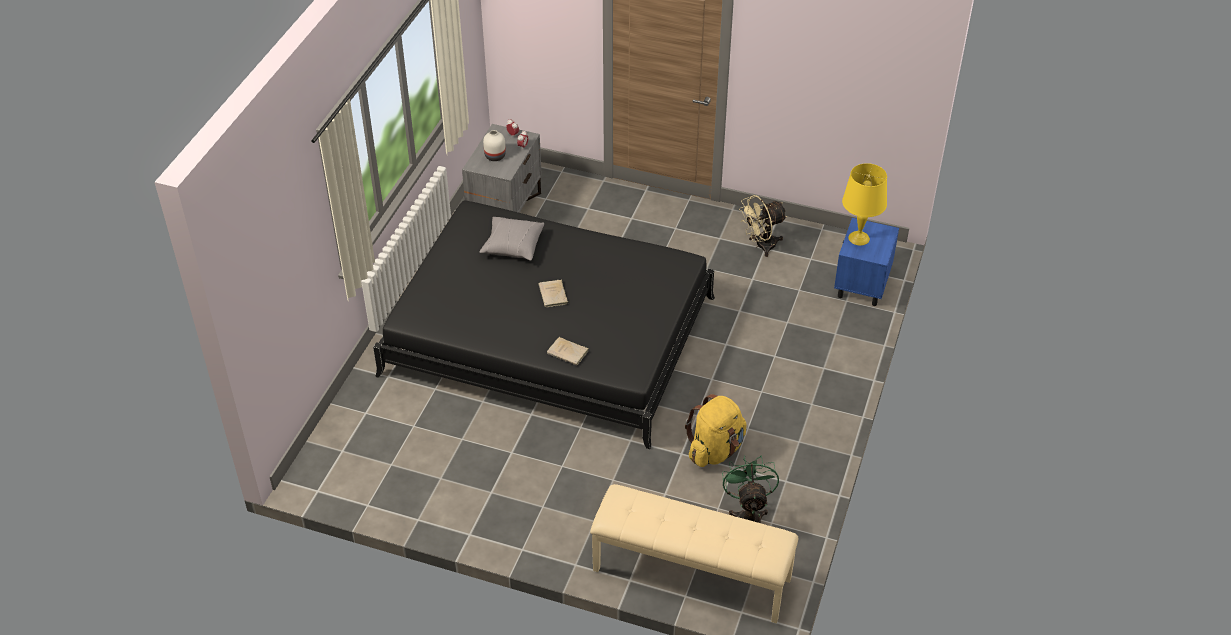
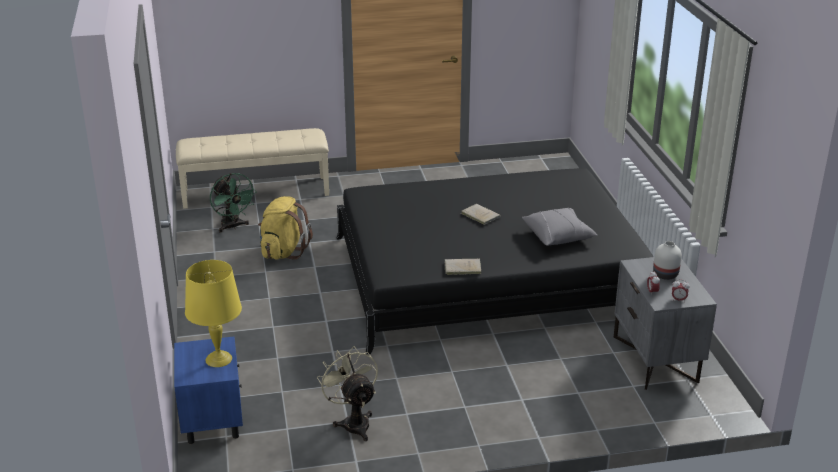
camera: 150 degrees right, 15 degrees down
(568, 352) = (426, 189): beige book -> beige book (461, 268)
(761, 246) = (353, 422): beige fan -> beige fan turned 60 degrees counterclockwise

